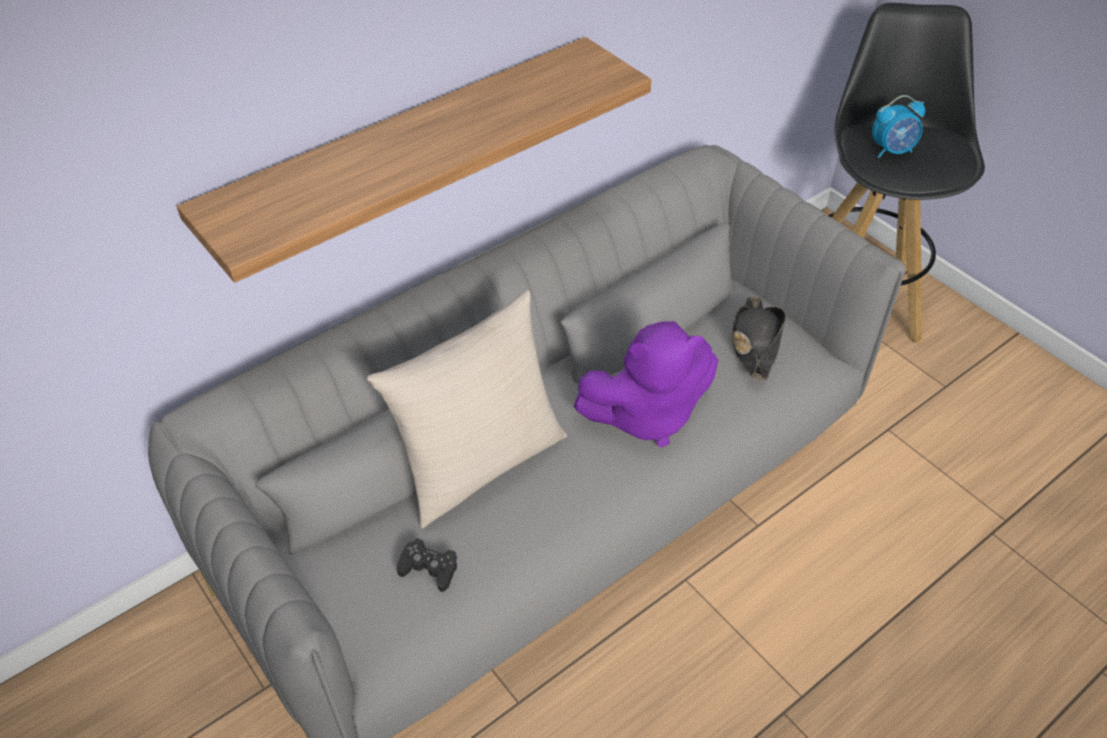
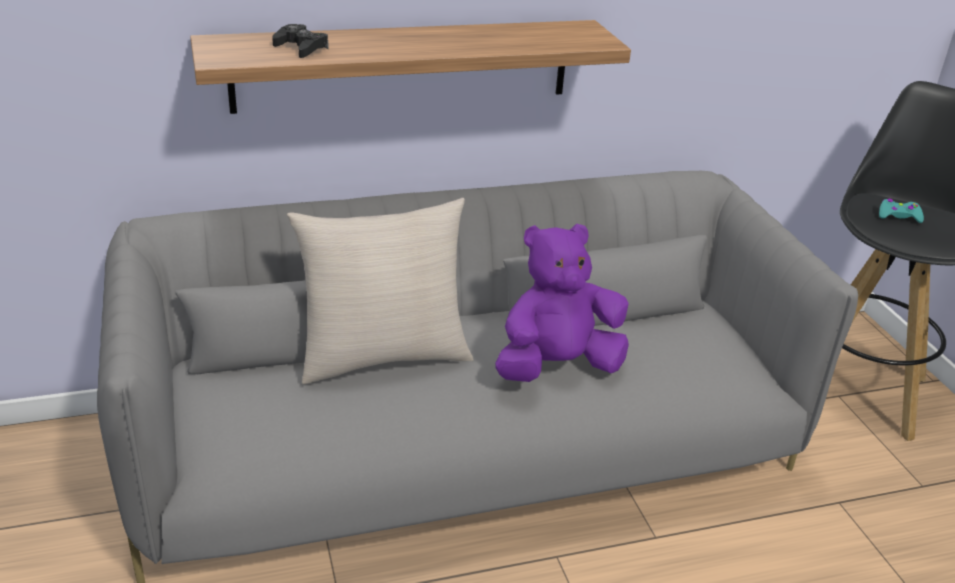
camera: 20 degrees right, 15 degrees down
(429, 568) = (289, 414): black game controller -> black game controller (301, 48)
(646, 414) = (557, 367): purple plush toy -> purple plush toy turned 150 degrees clockwise
(755, 343) = (697, 347): black hat -> none
(892, 151) = (898, 216): alarm clock -> turquoise game controller

